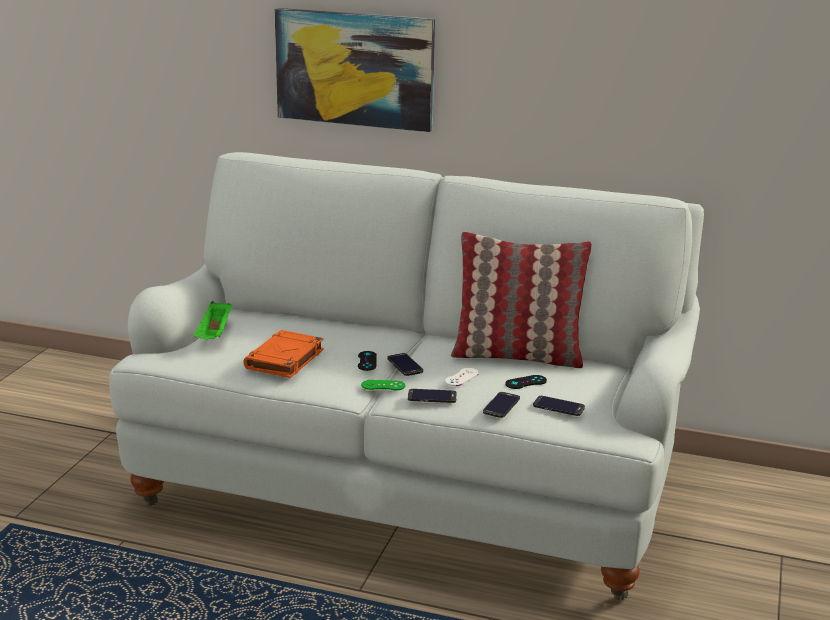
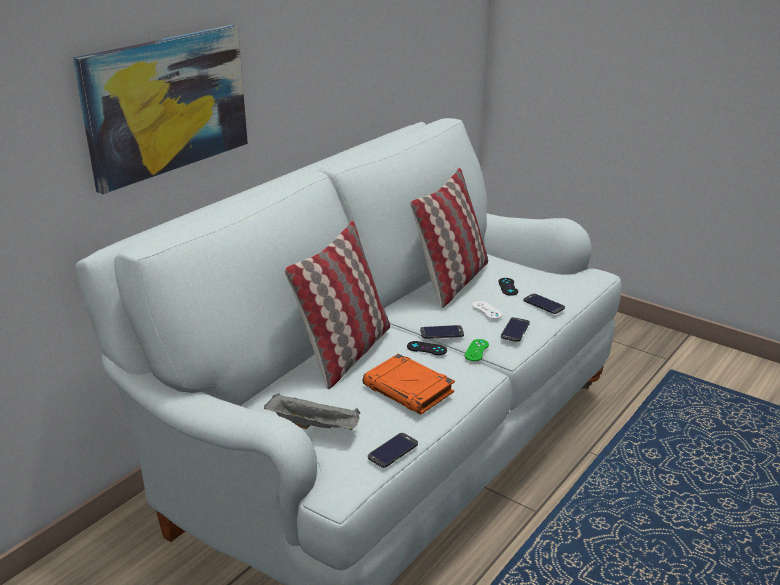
camera: 70 degrees left, 5 degrees up
(215, 334) = (315, 426): green tray -> grey tray
(334, 329) = (345, 353): none -> pillow
(558, 406) = (552, 284): phone -> phone (393, 450)

